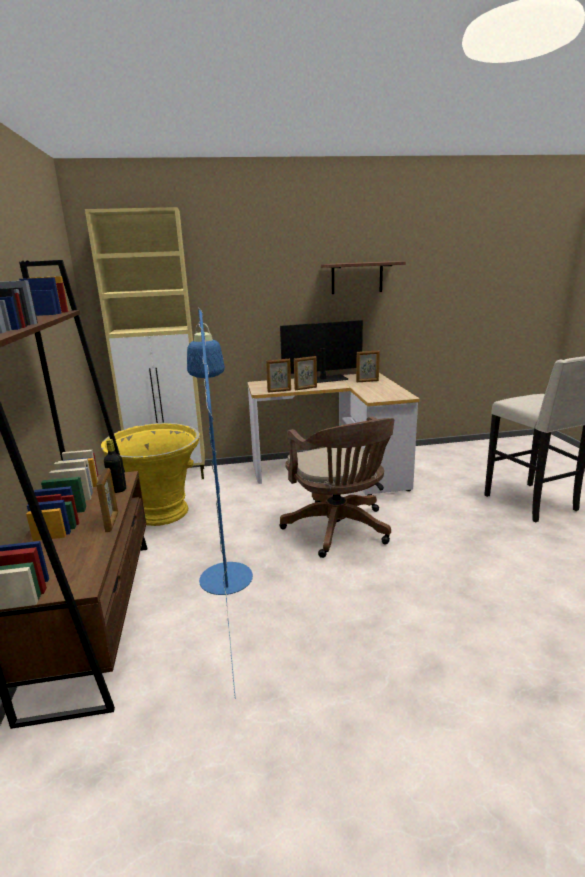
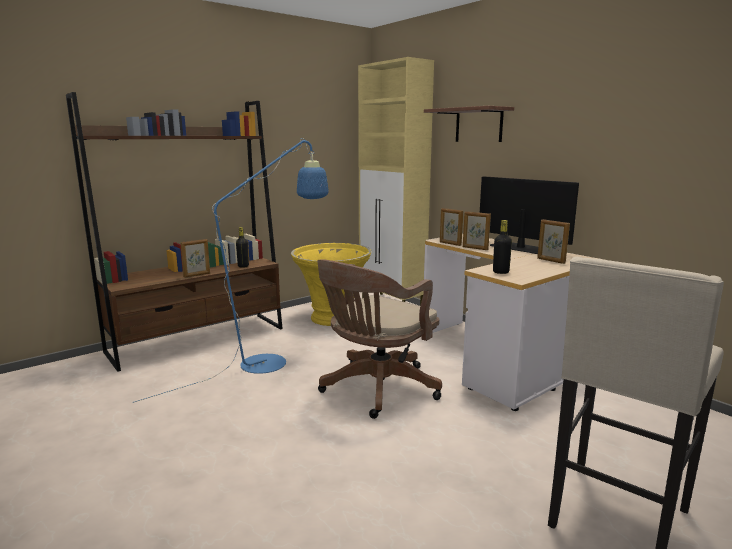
camera: 60 degrees right, 5 degrees down
(357, 278) = (595, 127): shelf -> shelf (478, 125)
(384, 396) = (500, 272): none -> black bottle

